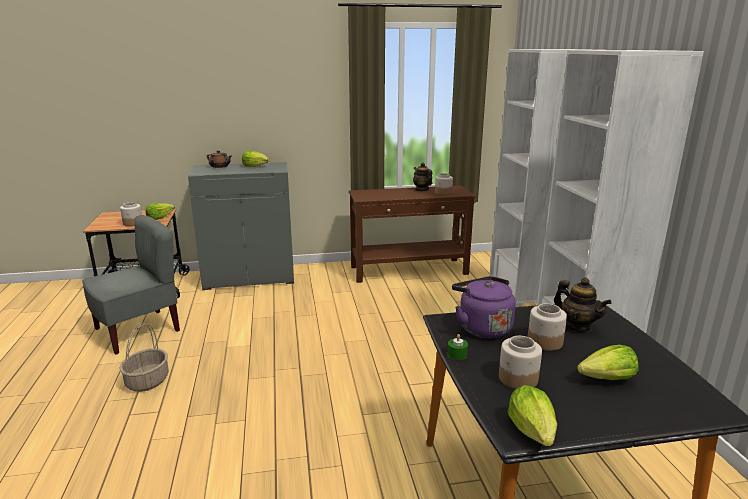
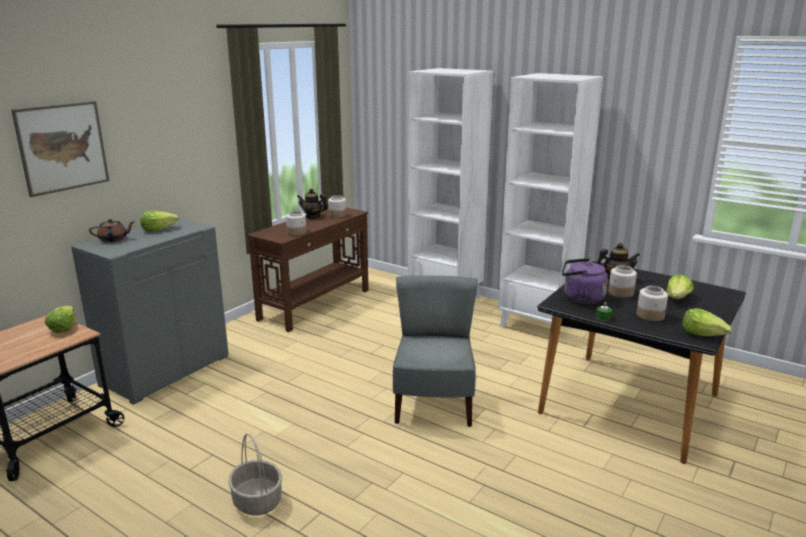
camera: 45 degrees left, 0 degrees up
(133, 223) = (42, 345): jar -> jar (297, 232)
(138, 331) = (143, 473): grey chair -> grey chair (433, 404)
(197, 93) = (63, 147): none -> picture

